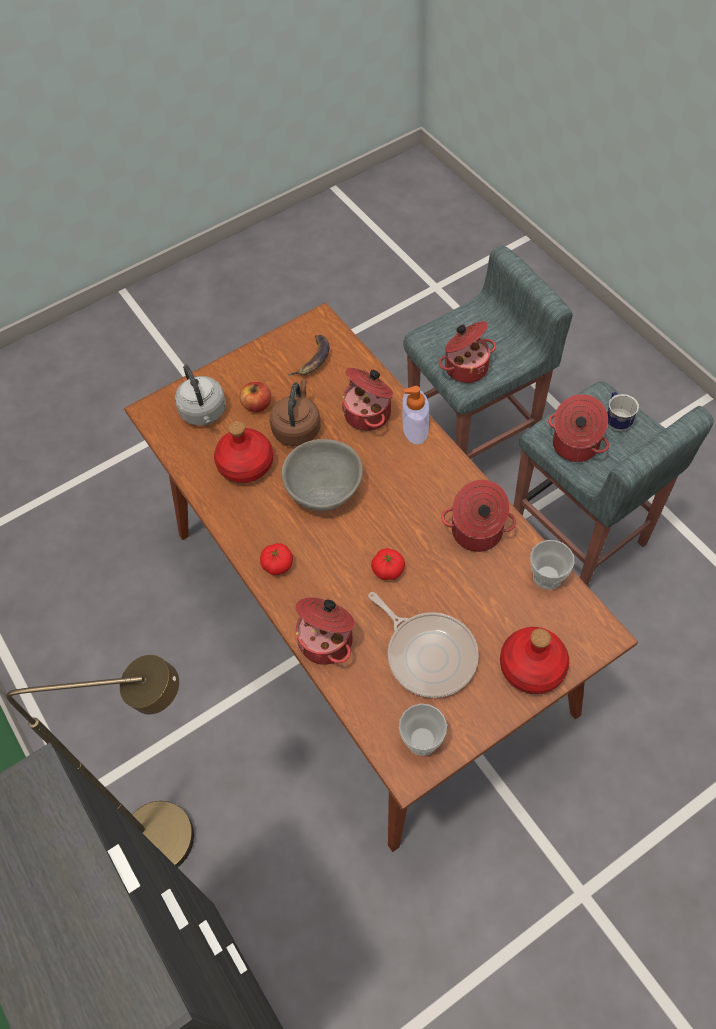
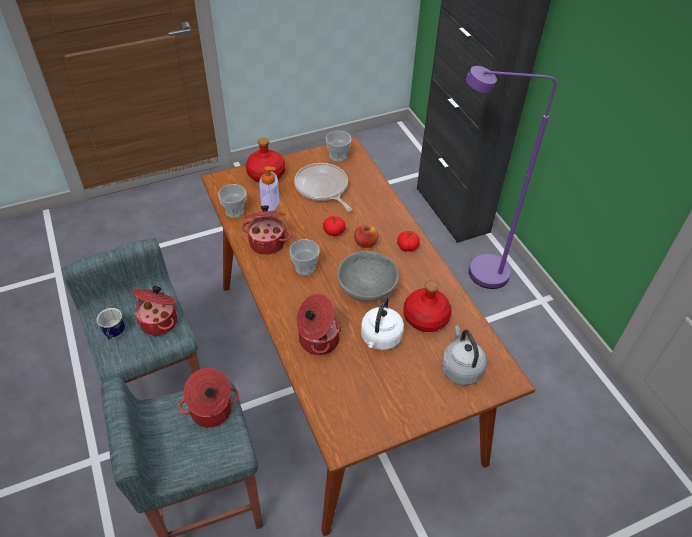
camera: 175 degrees left, 10 degrees down
(179, 834) = (477, 273): brown floor lamp -> purple floor lamp
(257, 405) = (413, 366): apple -> apple (365, 243)
(297, 428) = (380, 339): brown kettle -> white kettle
(313, 360) = (355, 402): banana -> none
(327, 640) = (381, 204): cooking pot -> none
(412, 502) = (305, 268): none -> cup
(415, 429) = (284, 319): soap dispenser -> soap dispenser (270, 202)

